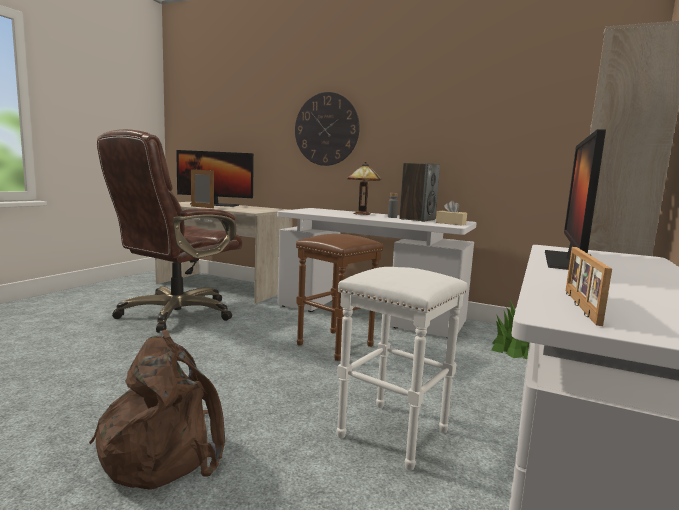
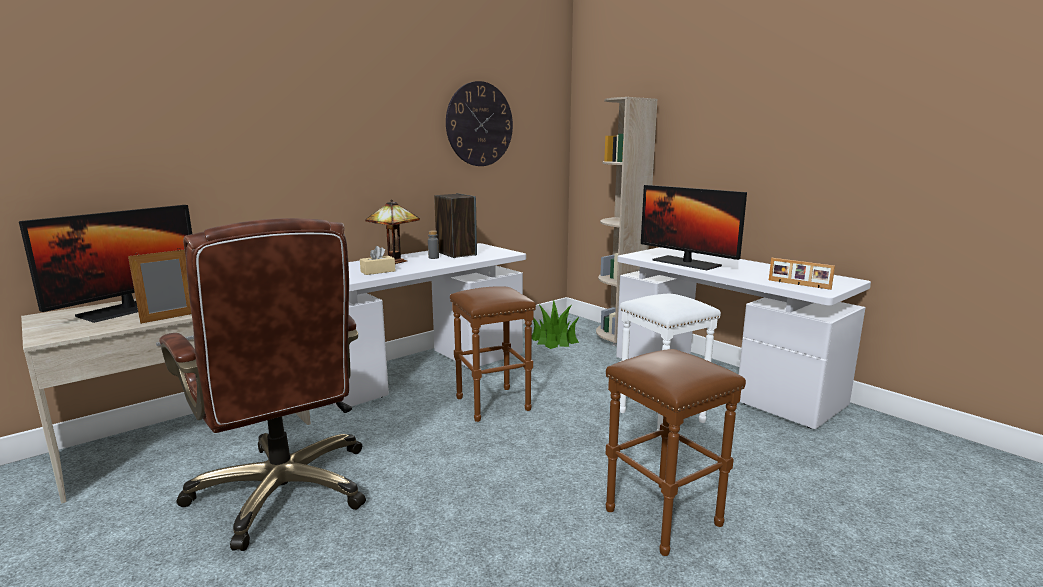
camera: 65 degrees left, 5 degrees up
(164, 451) = (663, 515): brown backpack -> brown stool
(326, 129) = (298, 157): wall clock -> wall clock (479, 124)
(450, 223) = (493, 251): beige tissue box -> beige tissue box (378, 271)

